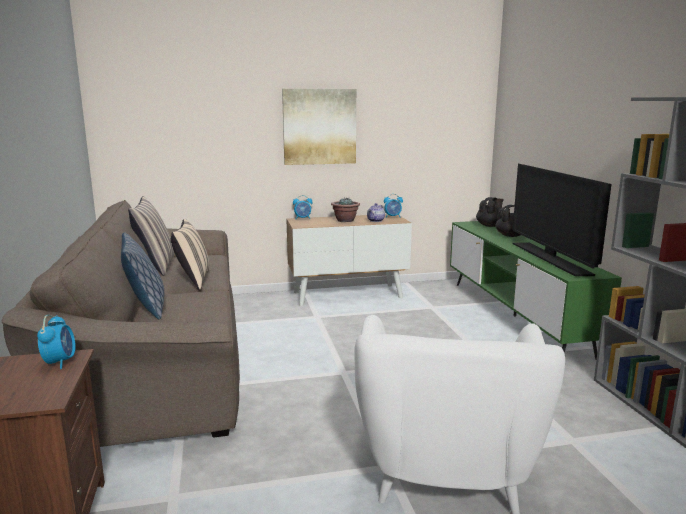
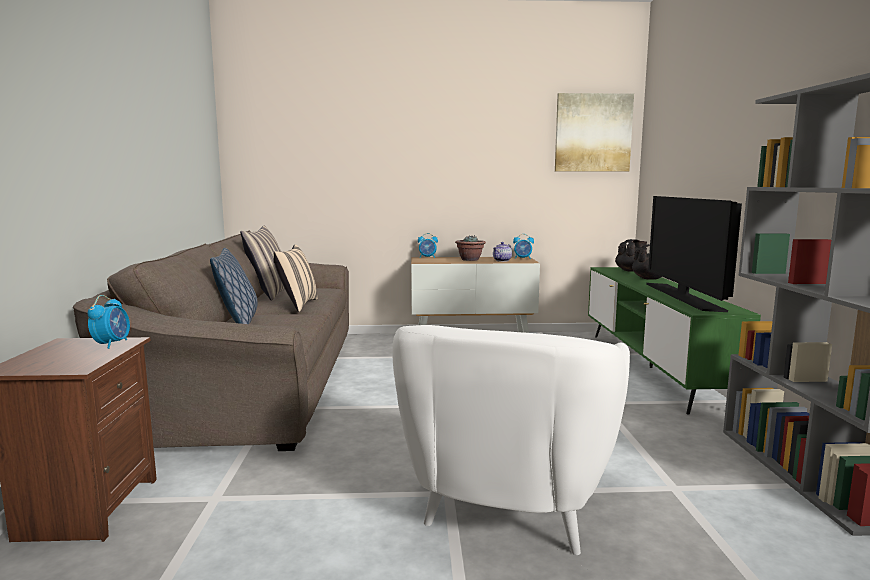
camera: 10 degrees right, 5 degrees down
(319, 126) = (447, 163): picture -> picture (593, 133)

